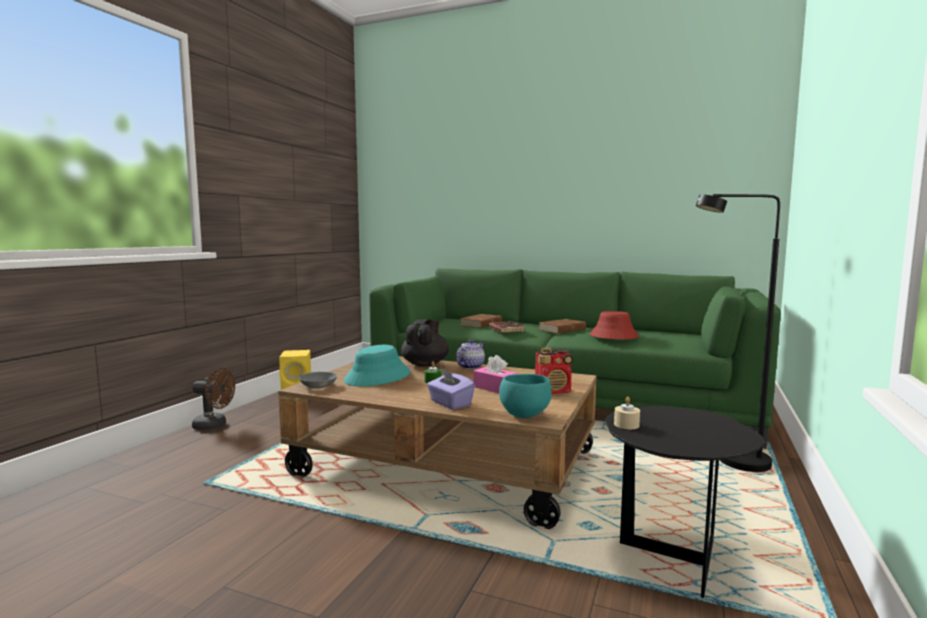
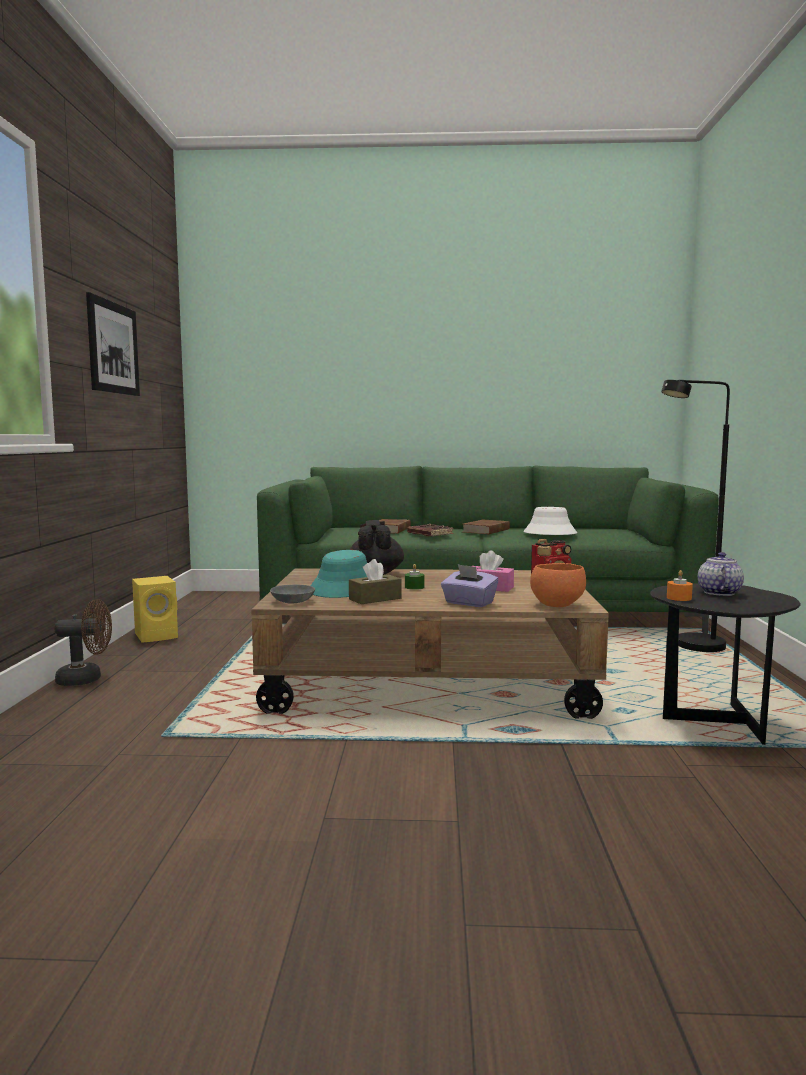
camera: 20 degrees left, 0 degrees up
(273, 179) = (113, 348): none -> picture
(382, 390) = (375, 599): none -> brown tissue box
(470, 366) = (429, 572): teapot -> teapot (718, 592)
(524, 414) = (555, 605): turquoise bowl -> orange bowl
(613, 336) = (549, 533): red hat -> white hat
(626, 425) = (679, 598): beige candle -> orange candle

